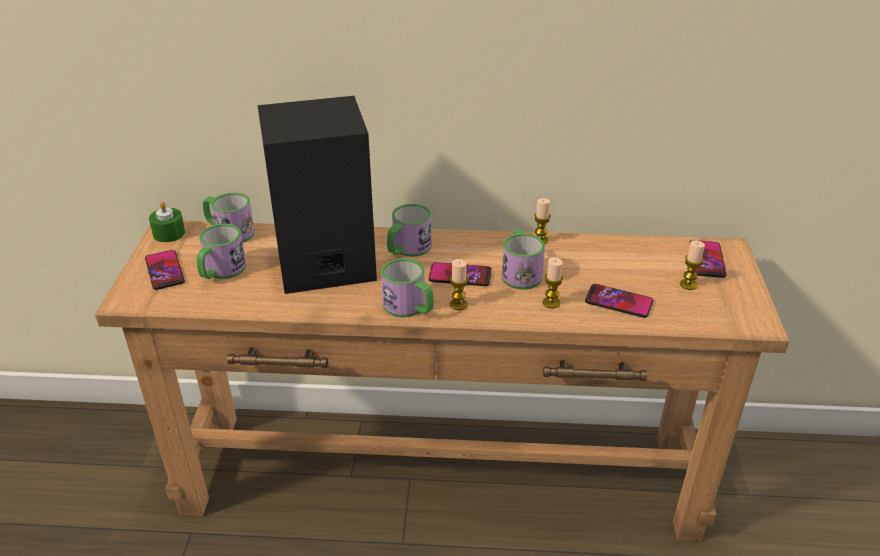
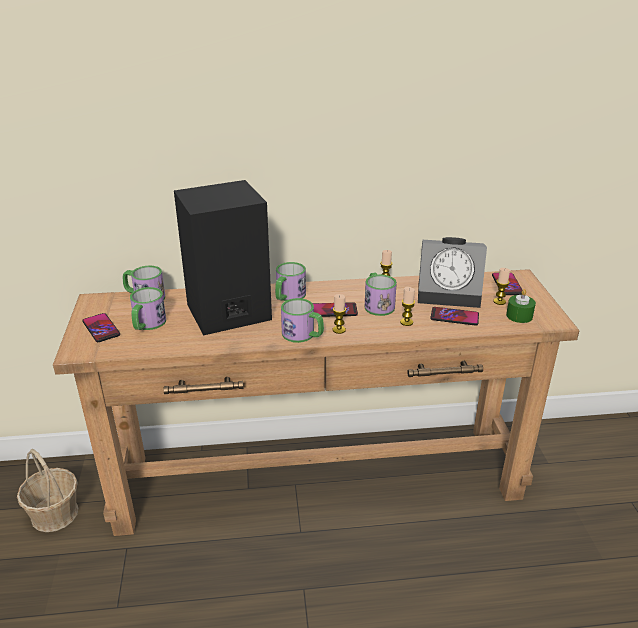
camera: 10 degrees left, 5 degrees down
(118, 476) = (55, 513): none -> basket
(169, 233) = (96, 302): green candle -> green candle (519, 316)
(624, 265) = (450, 293): none -> alarm clock

